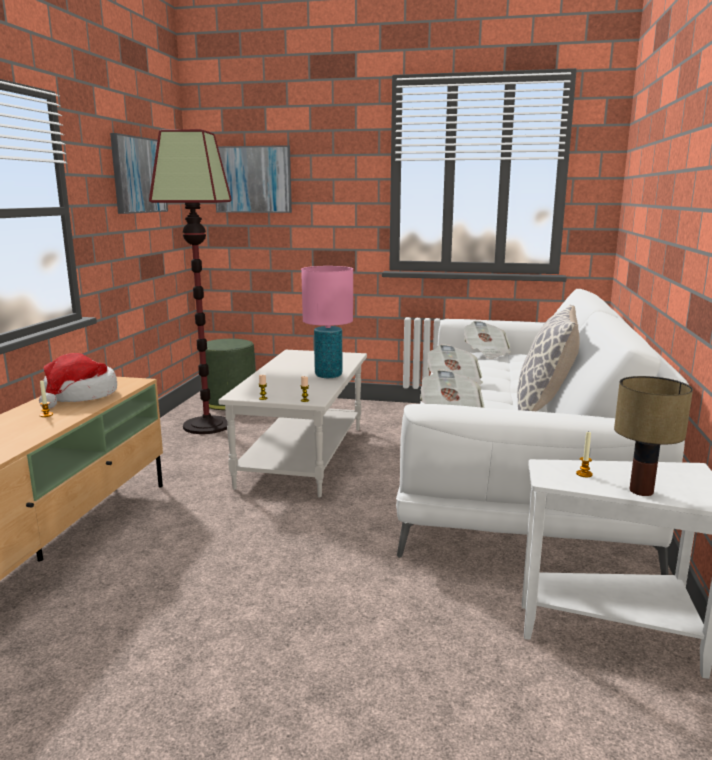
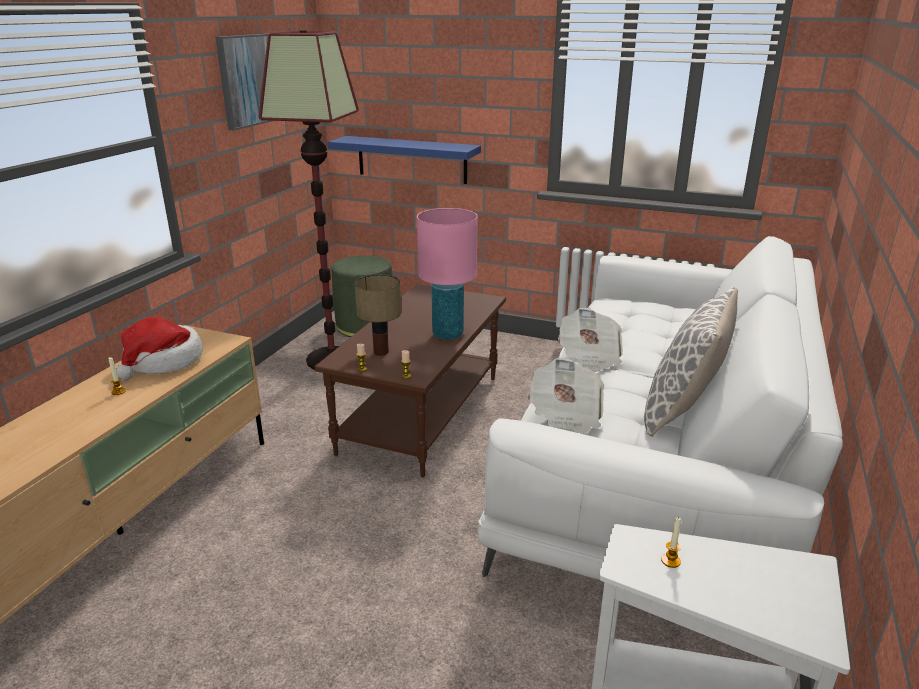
camera: 10 degrees right, 10 degrees up
(253, 179) = (394, 74): picture -> none
(269, 251) = (411, 159): none -> blue shelf
(304, 456) = (423, 415): white coffee table -> brown coffee table
(486, 352) = (648, 304): newspaper -> none
(642, 490) = (731, 602): table lamp -> table lamp (382, 352)

